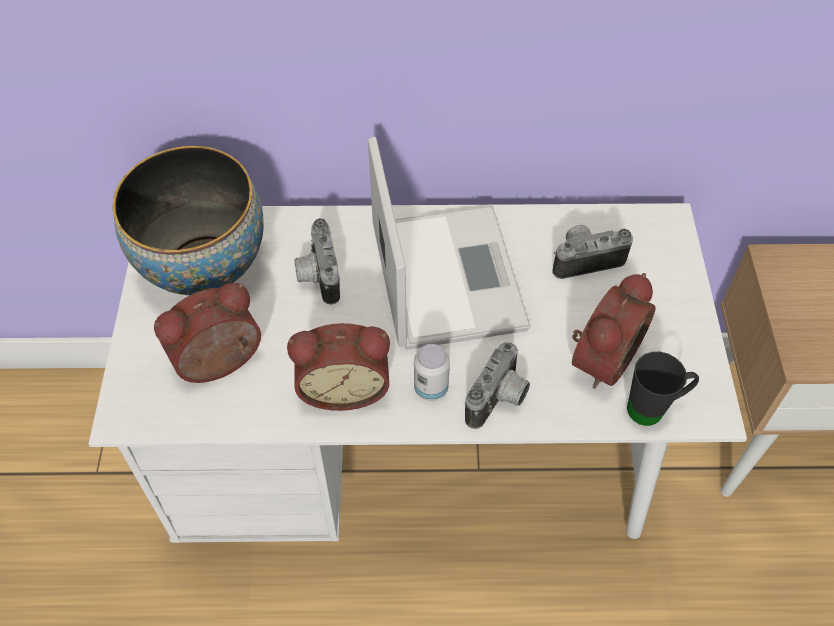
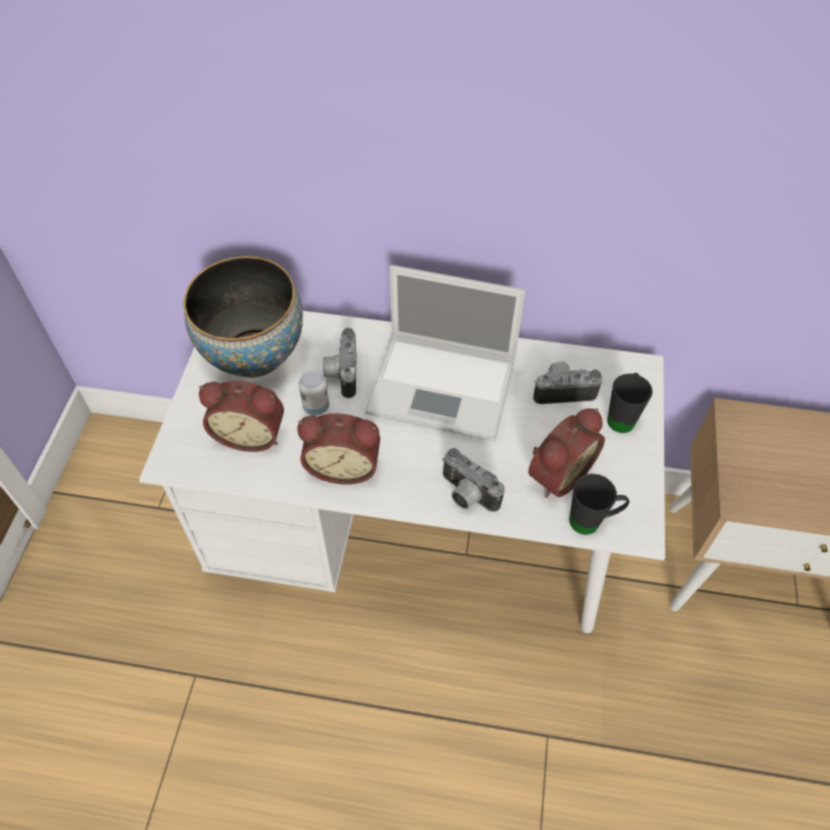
camera: 10 degrees right, 0 degrees up
(220, 364) = (251, 433): alarm clock -> alarm clock turned 150 degrees counterclockwise
(431, 388) = (413, 477): can -> can (316, 407)
(445, 274) = (445, 386): laptop -> laptop turned 105 degrees clockwise
(499, 400) = (466, 495): camera -> camera turned 90 degrees clockwise
(660, 279) = (622, 416): none -> black mug

